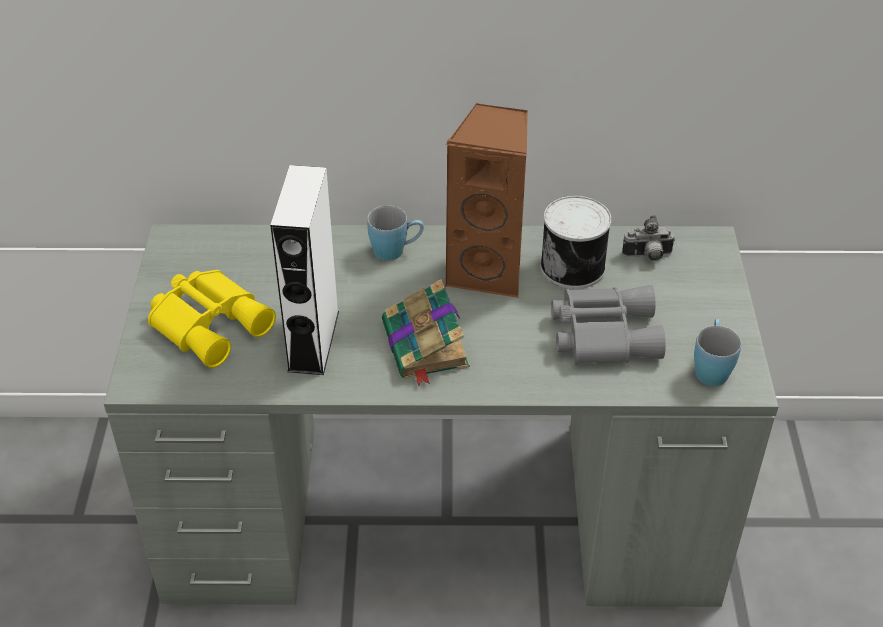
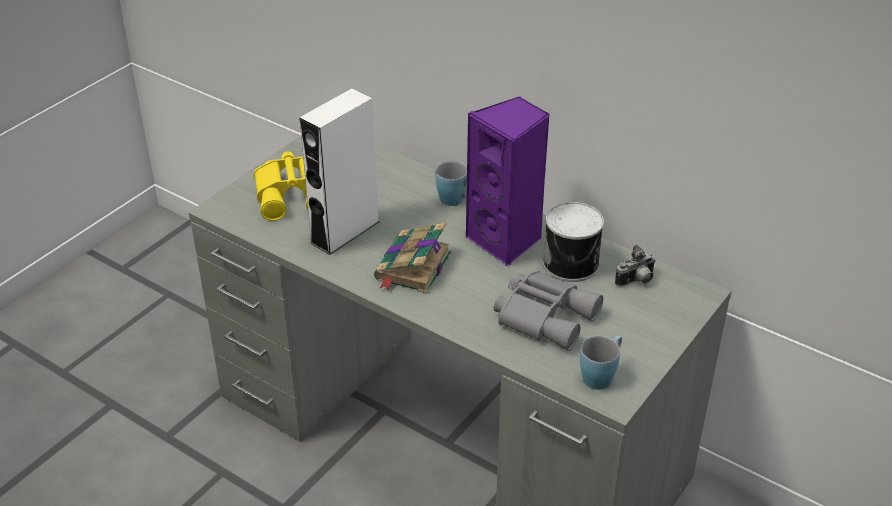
camera: 35 degrees right, 5 degrees down
(489, 271) = (506, 241): brown speaker -> purple speaker
(647, 256) = (636, 281): camera -> camera turned 60 degrees counterclockwise

